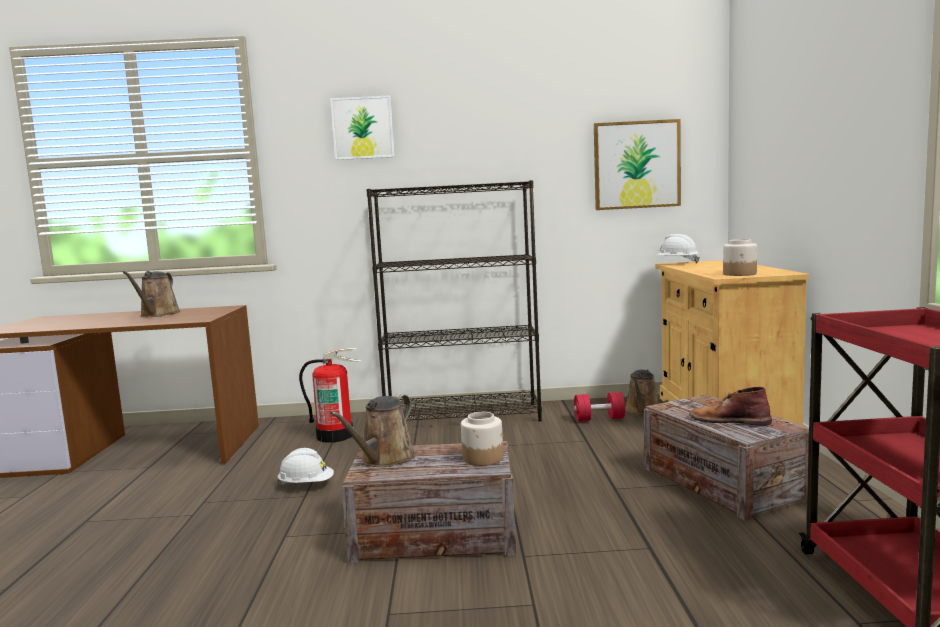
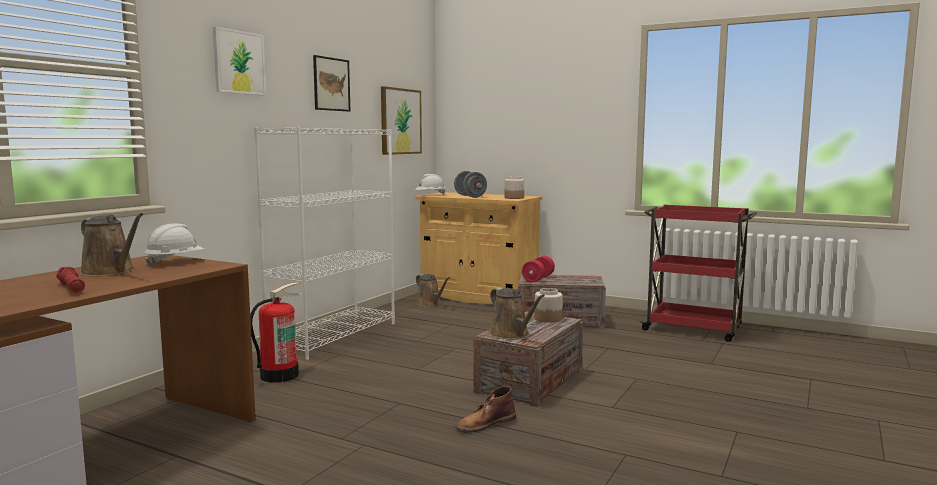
camera: 60 degrees left, 0 degrees up
(94, 322) = (71, 288): none -> red flashlight
(306, 485) = (378, 399): white hard hat -> white hard hat (175, 262)
(463, 416) = (334, 336): black bookcase -> white bookcase
(499, 132) = (331, 84): none -> picture
(599, 419) = (423, 313): red dumbbell -> red dumbbell (538, 279)
(703, 268) = (470, 196): none -> grey dumbbell
(728, 420) = (569, 280): brown boot -> brown boot (485, 423)

